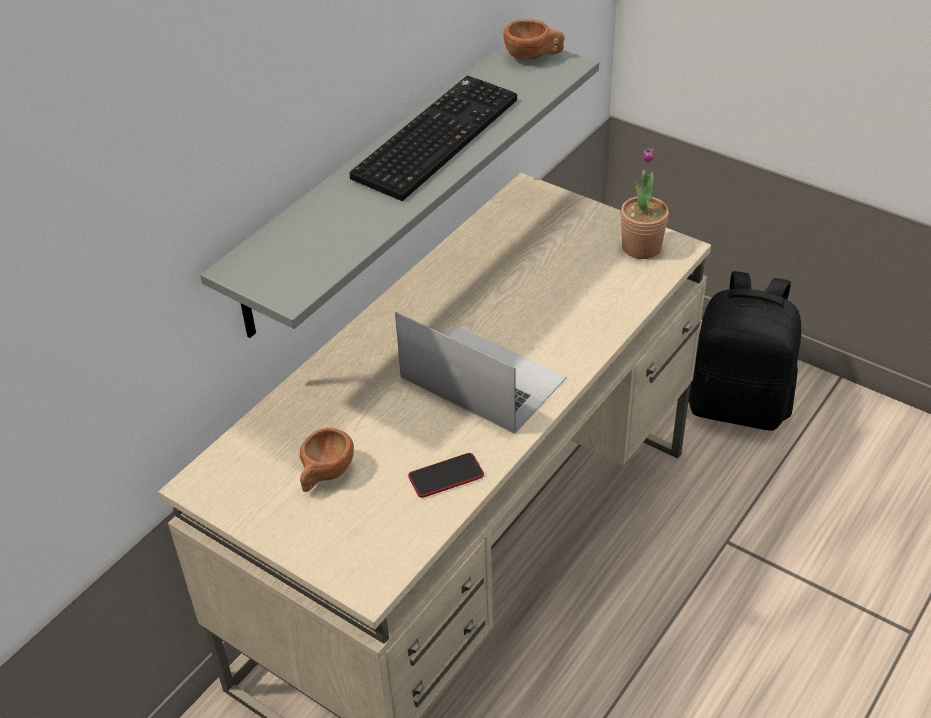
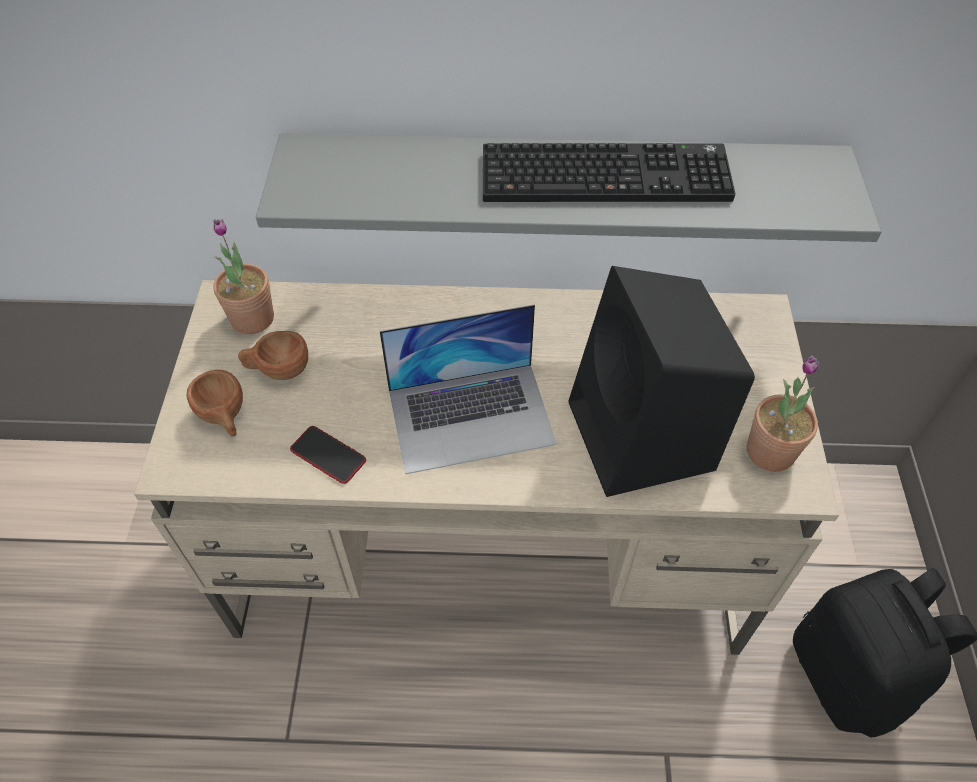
camera: 55 degrees right, 10 degrees up
(246, 471) = (252, 318): none -> potted plant
(482, 378) = (471, 416): laptop -> laptop turned 75 degrees clockwise
(533, 56) = (826, 177): brown cup -> brown cup (225, 417)
(580, 299) = (643, 438): none -> black speaker

